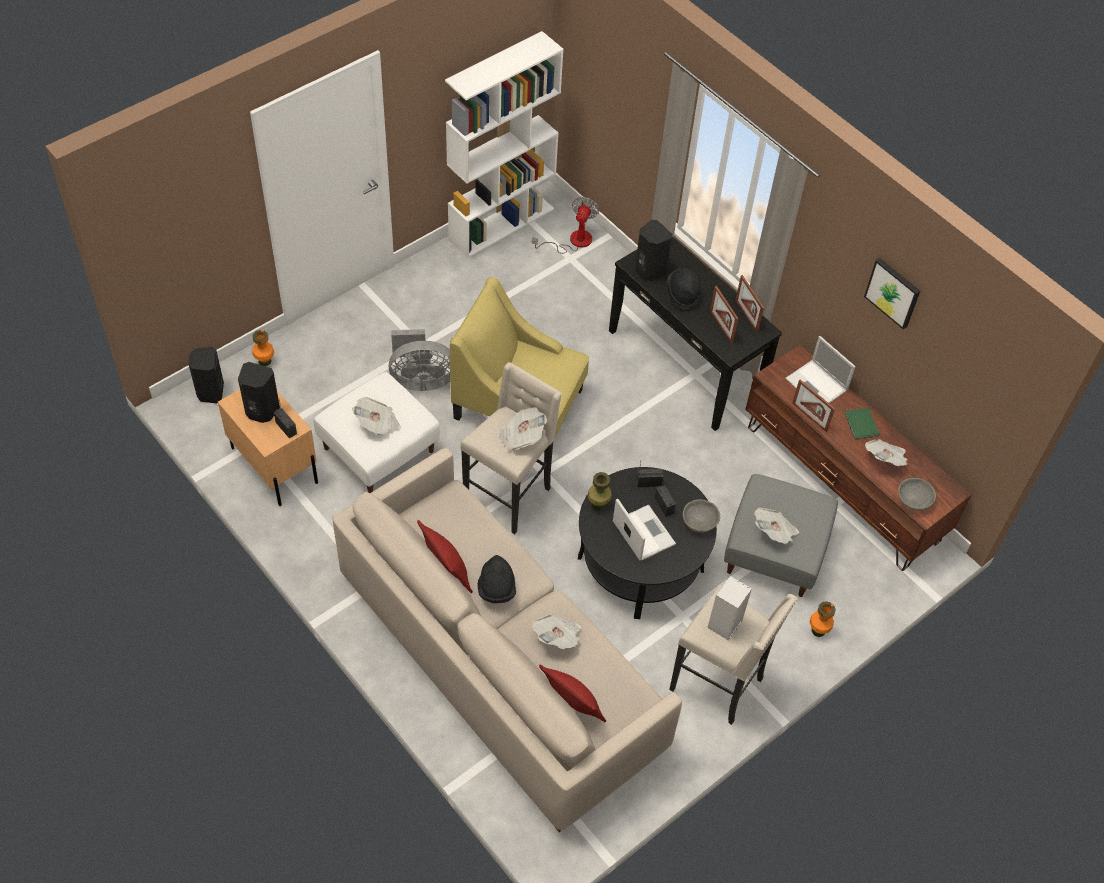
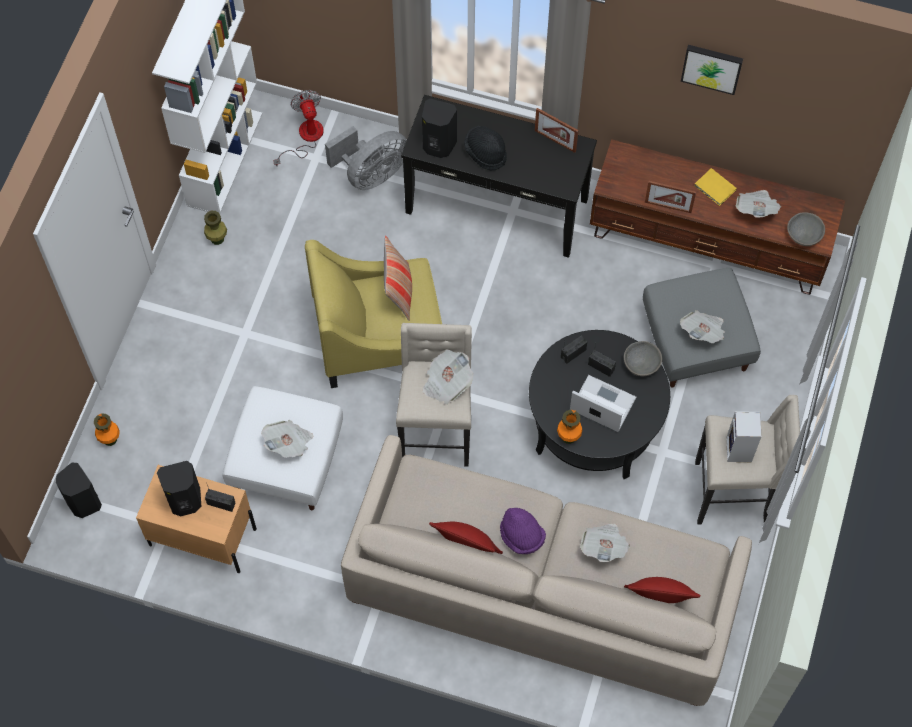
camera: 30 degrees left, 10 degrees up
(421, 380) = (271, 367): grey fan -> grey fan (371, 174)
(496, 589) = (521, 536): black hat -> purple hat
(546, 366) = (398, 292): none -> pillow
(598, 504) = (545, 400): green vase -> green vase (217, 238)
(721, 326) = (541, 165): picture frame -> none
(817, 385) = (653, 171): laptop -> none
(818, 630) = (778, 392): orange vase -> orange vase (568, 437)
(861, 425) = (715, 189): green book -> yellow book

